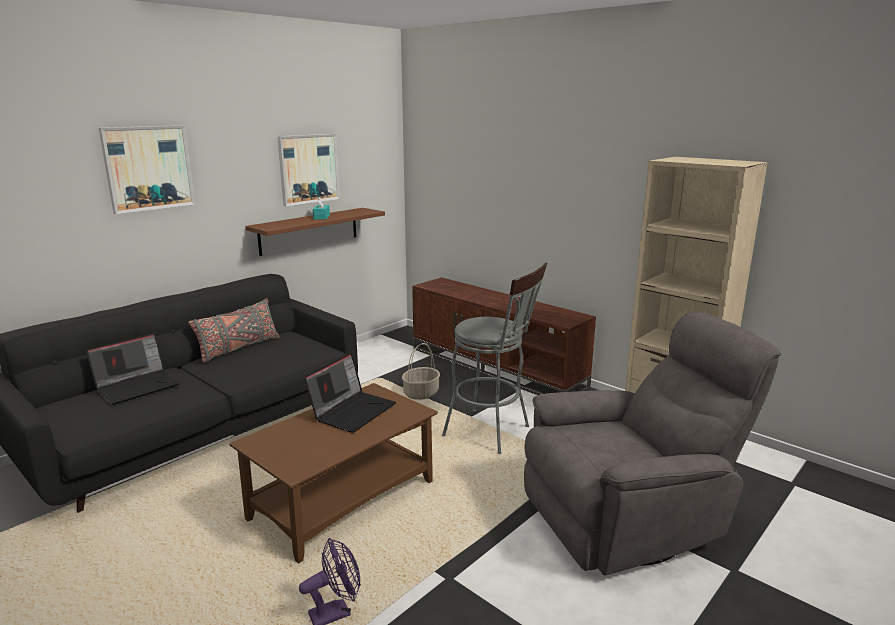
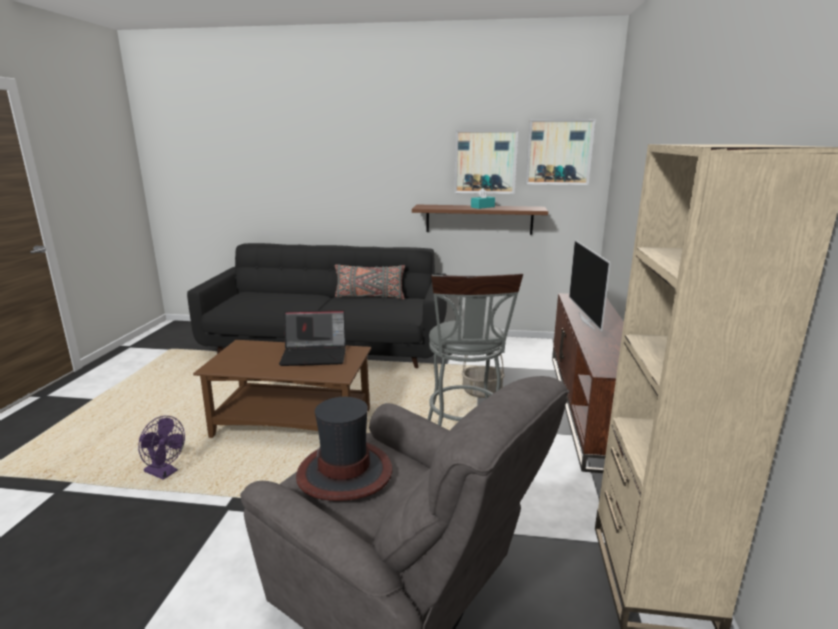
camera: 55 degrees right, 0 degrees up
(138, 386) = (283, 296): laptop -> none
(148, 168) = (345, 149): picture -> picture (559, 152)
(481, 298) = (587, 321): none -> television
(596, 446) = (345, 472): none -> hat

